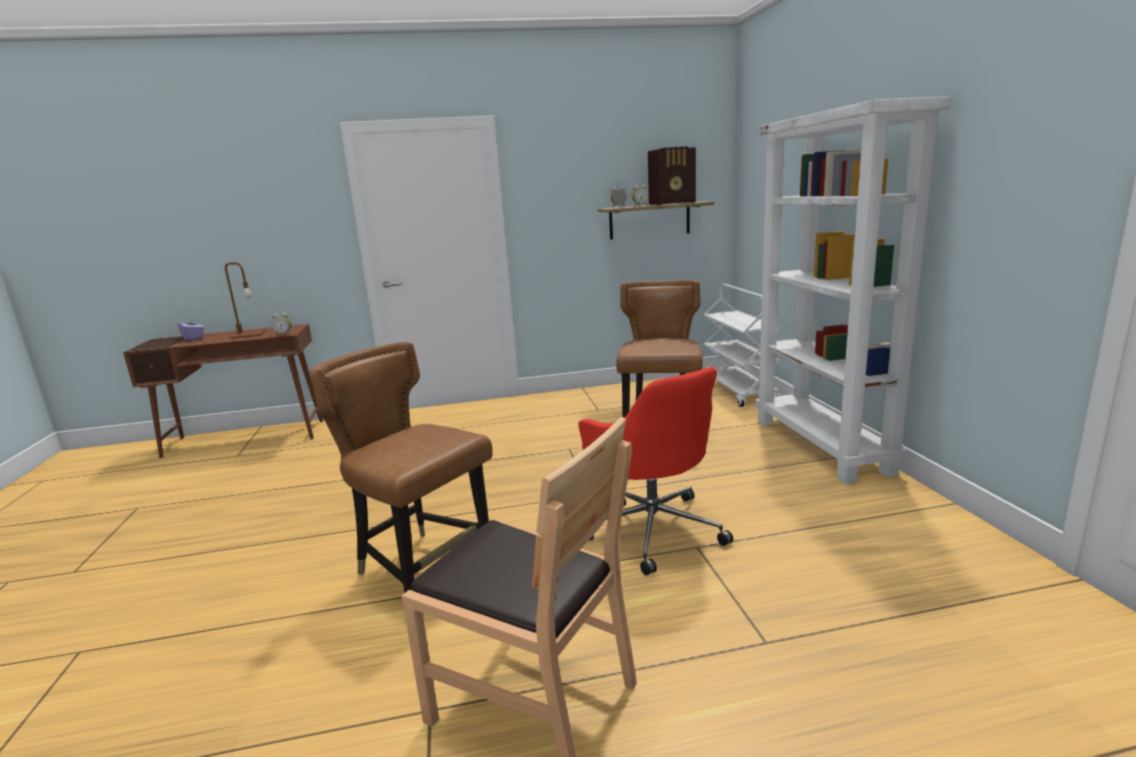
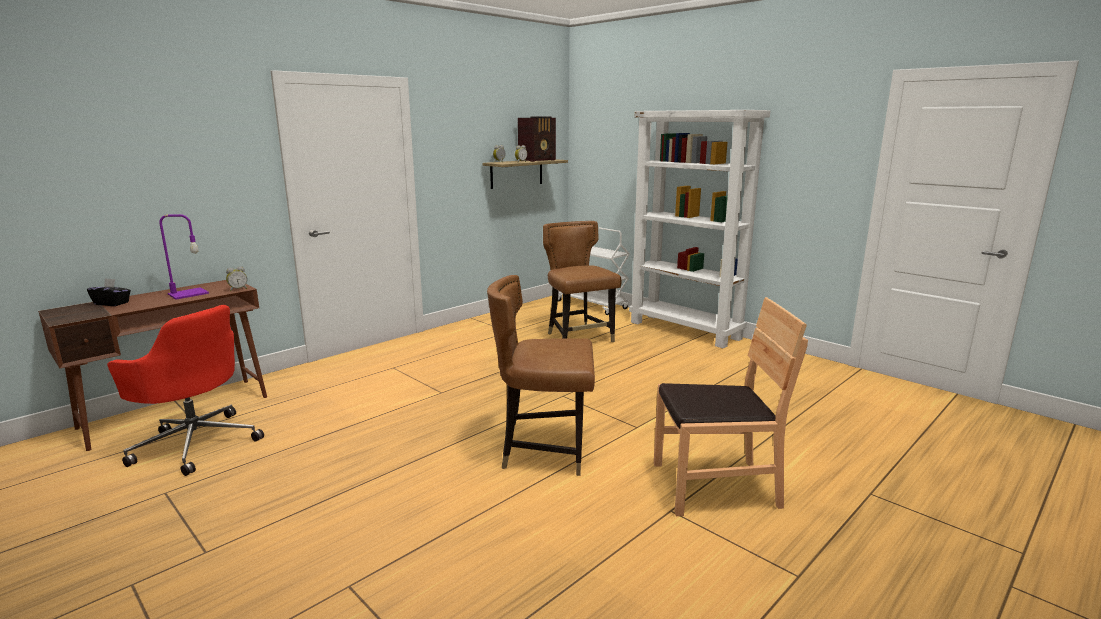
camera: 35 degrees left, 0 degrees up
(193, 338) = (112, 303): purple tissue box -> black tissue box
(247, 335) = (187, 294): brown table lamp -> purple table lamp
(652, 529) = (656, 393): red office chair -> red office chair (196, 443)

